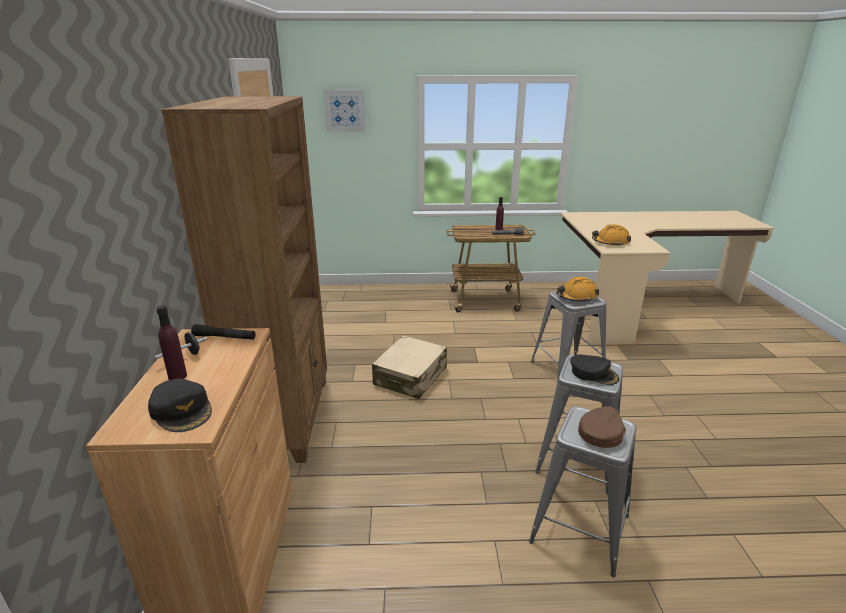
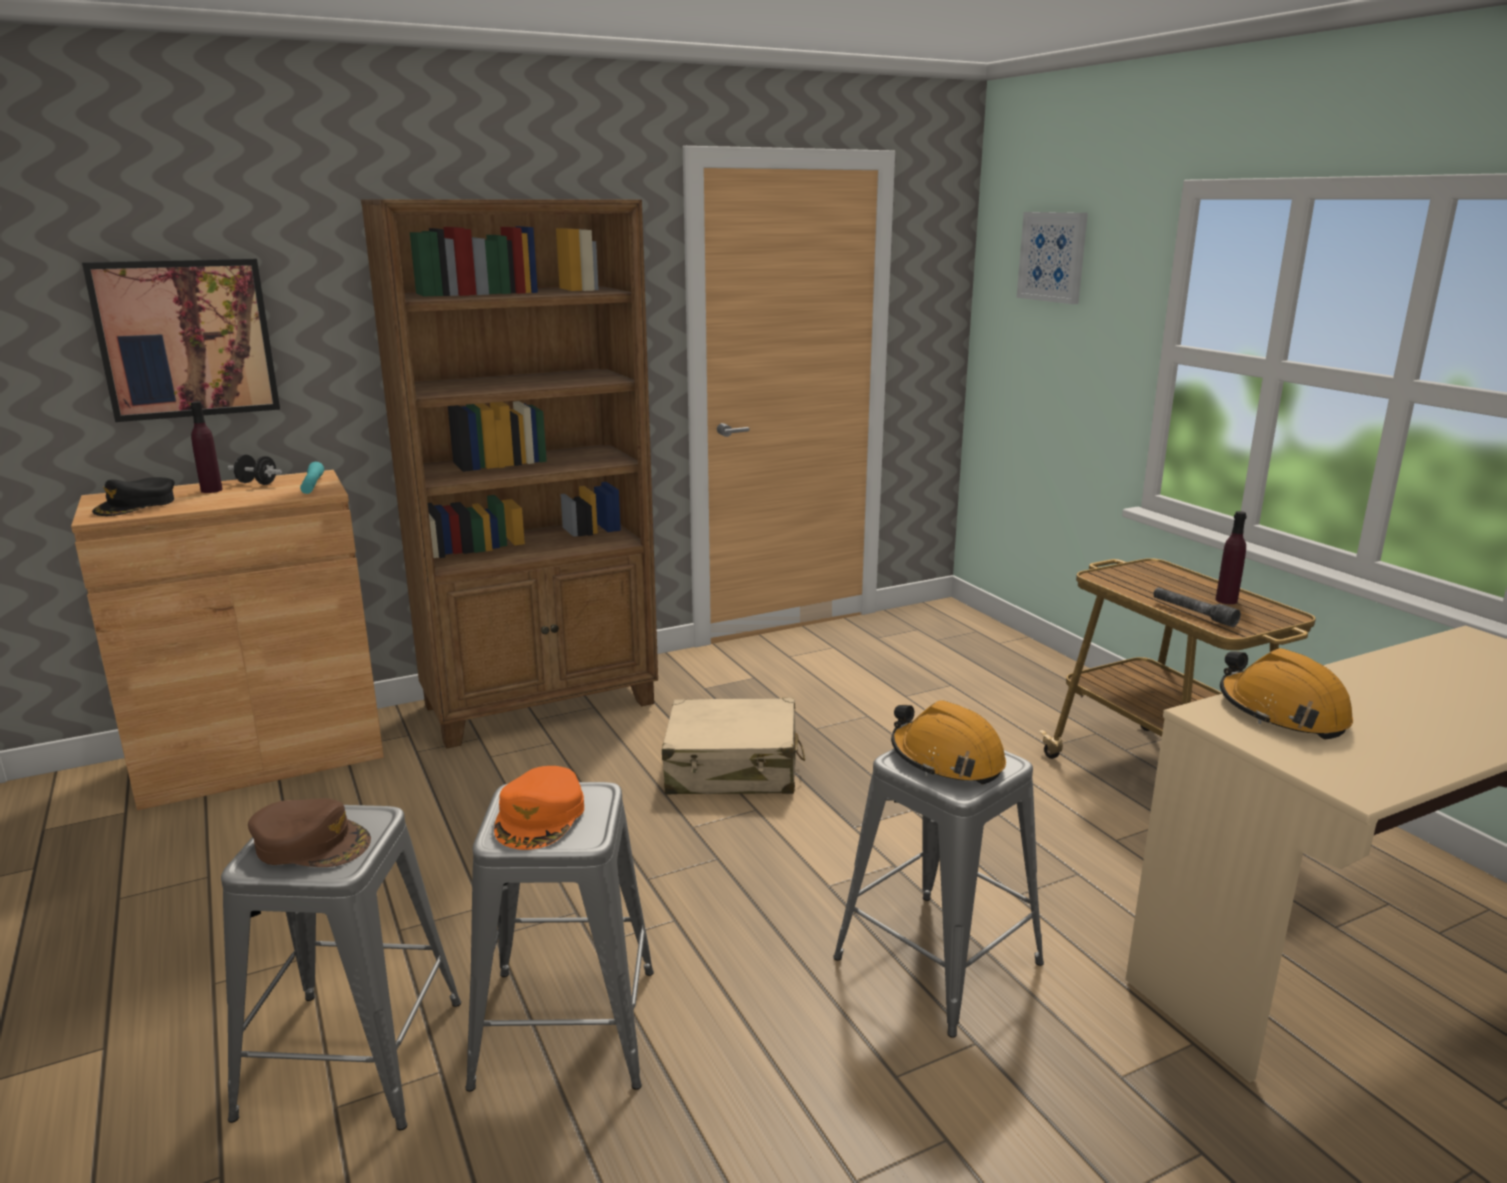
camera: 65 degrees right, 5 degrees down
(101, 259) = (186, 338): none -> picture
(224, 337) = (312, 485): black flashlight -> turquoise flashlight
(593, 373) = (540, 817): black cap -> orange cap

